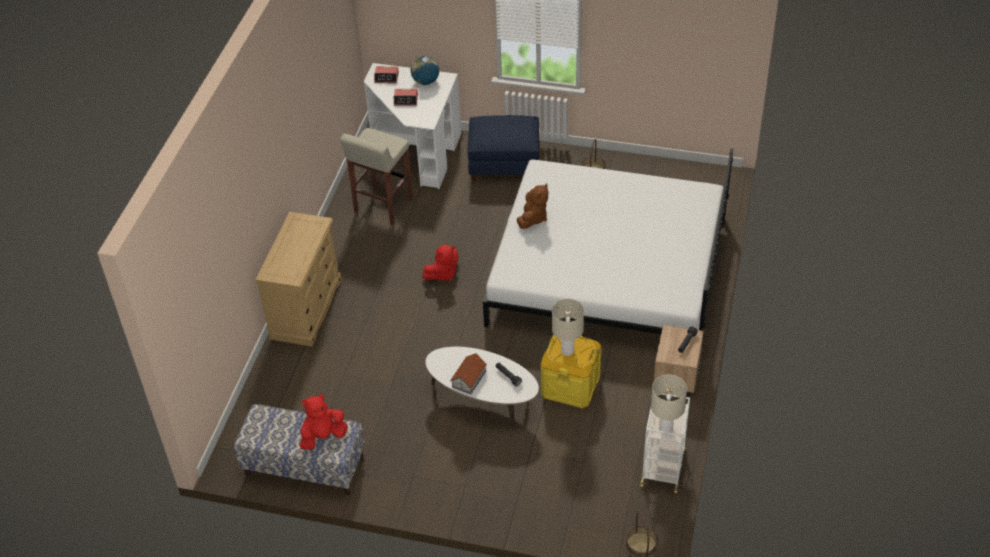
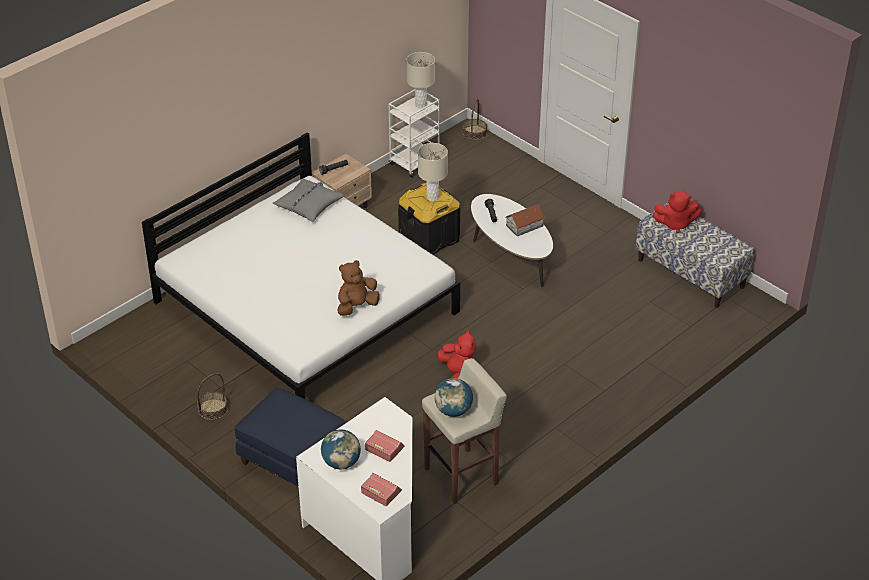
camera: 150 degrees left, 5 degrees down
(306, 308) = (614, 401): beige dresser -> none
(379, 140) = (453, 411): none -> globe
(442, 274) = (458, 374): red plush toy -> red plush toy turned 75 degrees clockwise
(570, 385) = (429, 238): yellow storage box -> black storage box
(662, 284) = (308, 205): none -> grey pillow

